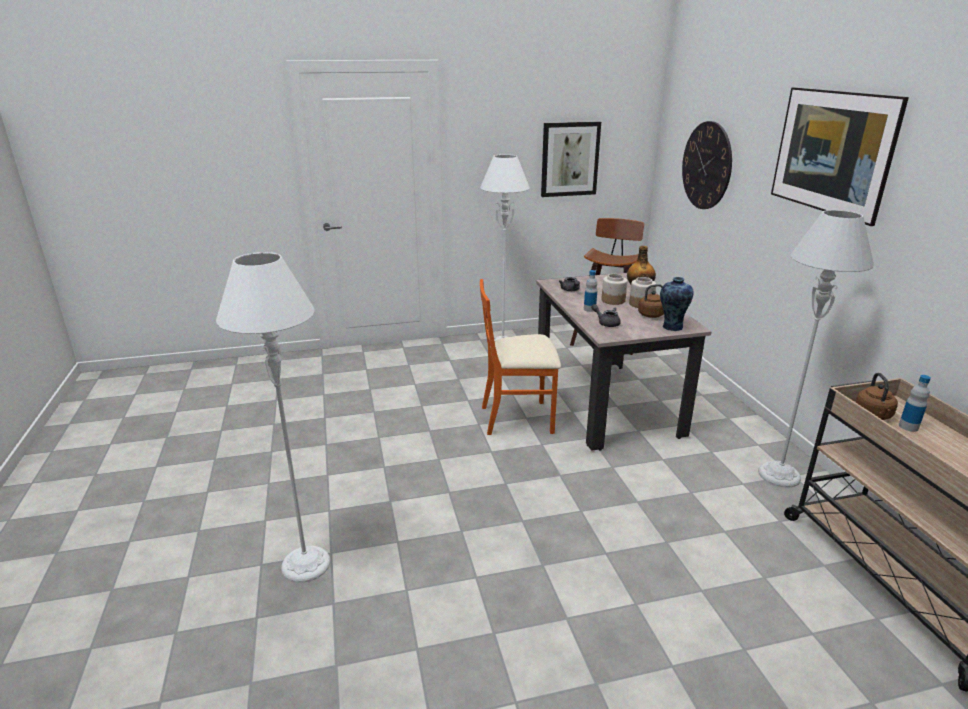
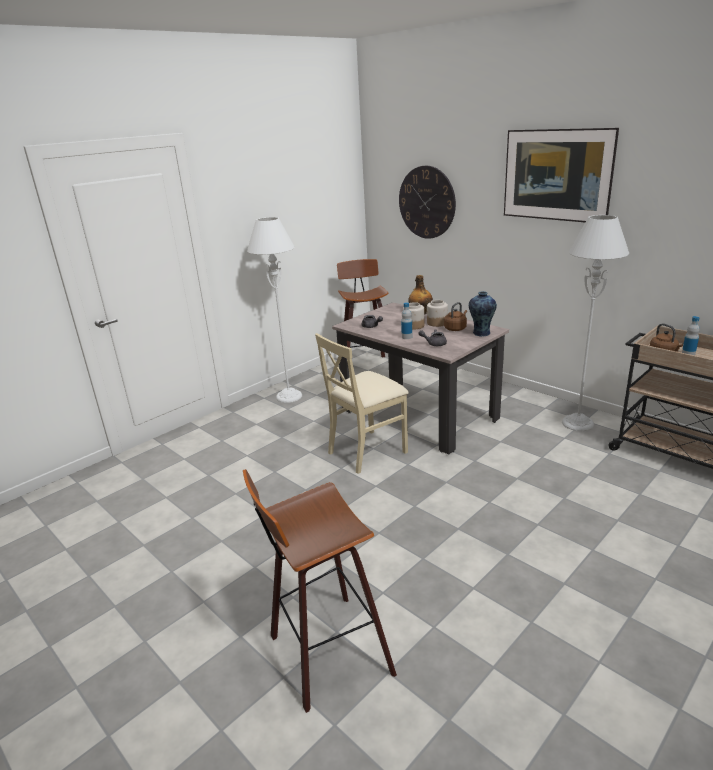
camera: 30 degrees left, 0 degrees up
(305, 564) = (326, 654): white floor lamp -> stool
(518, 418) = (367, 451): orange chair -> beige chair
(569, 159) = (304, 215): picture -> none

